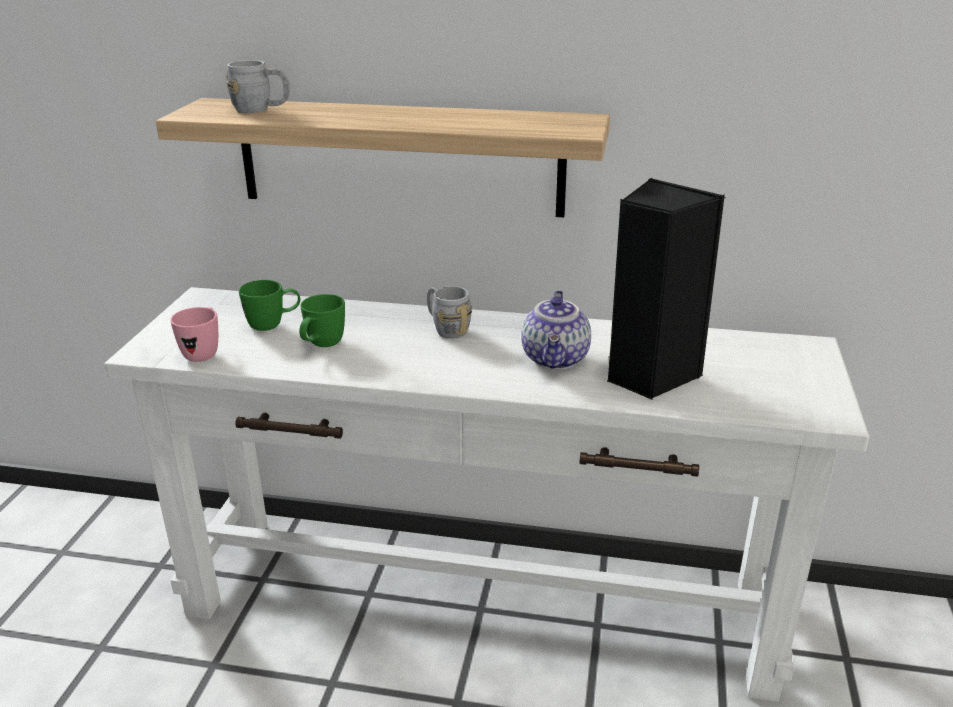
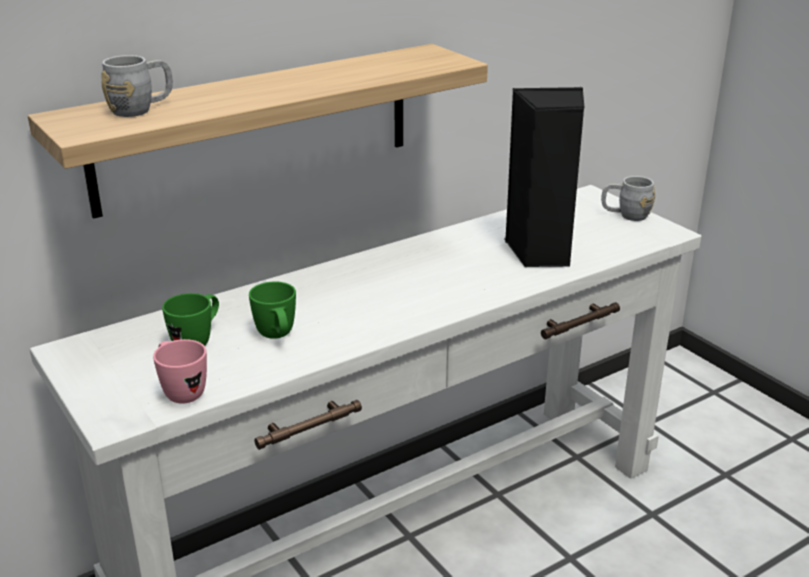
camera: 45 degrees left, 0 degrees up
(446, 328) = (349, 280): grey mug -> grey mug (626, 215)
(557, 359) = (467, 267): teapot -> none

